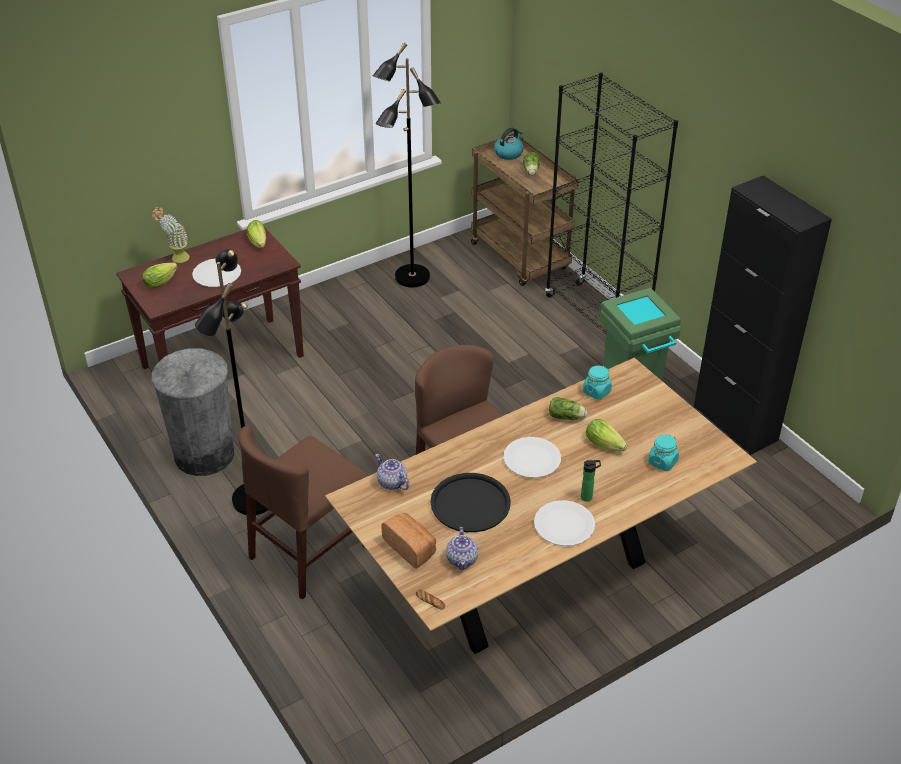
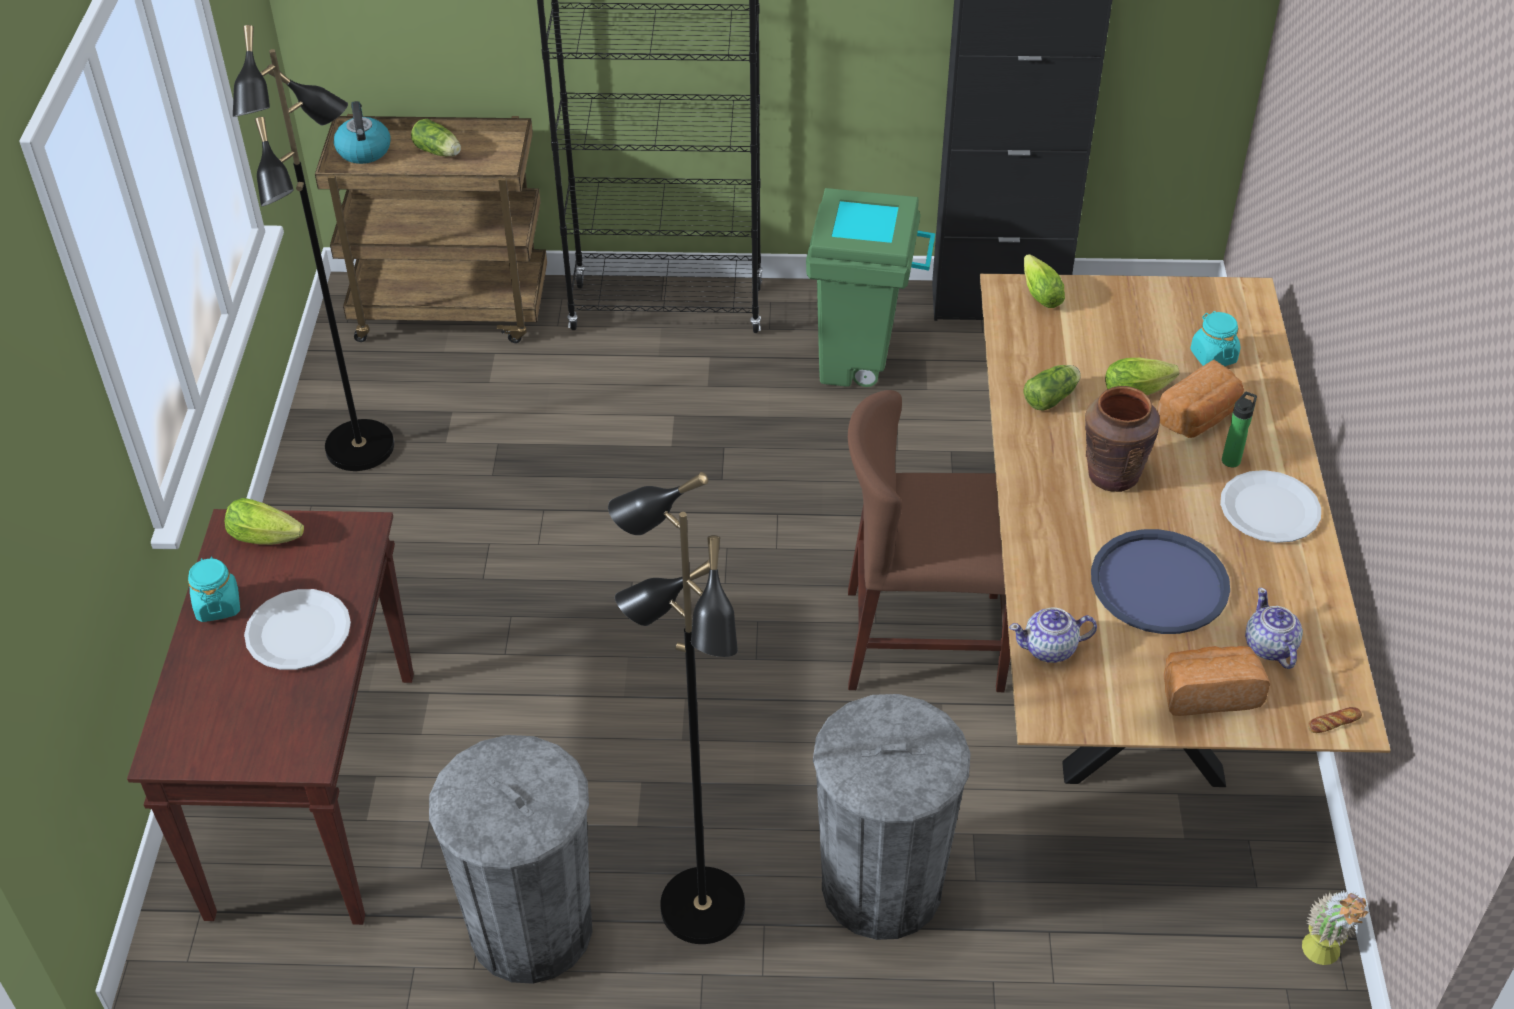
camera: 55 degrees left, 5 degrees up
(162, 281) = (234, 718): lettuce -> lettuce (1039, 292)
(176, 259) = (187, 670): potted plant -> potted plant (1323, 957)
(309, 552) = (881, 887): brown chair -> grey trash can
(462, 559) = (1269, 647): teapot -> teapot turned 135 degrees counterclockwise
(470, 504) = (1159, 584): black tray -> blue tray
(532, 459) = (1112, 475): white plate -> brown vase
(596, 391) = (1022, 343): turquoise jar -> turquoise jar (218, 605)
(608, 474) = (1199, 417): none -> bread

